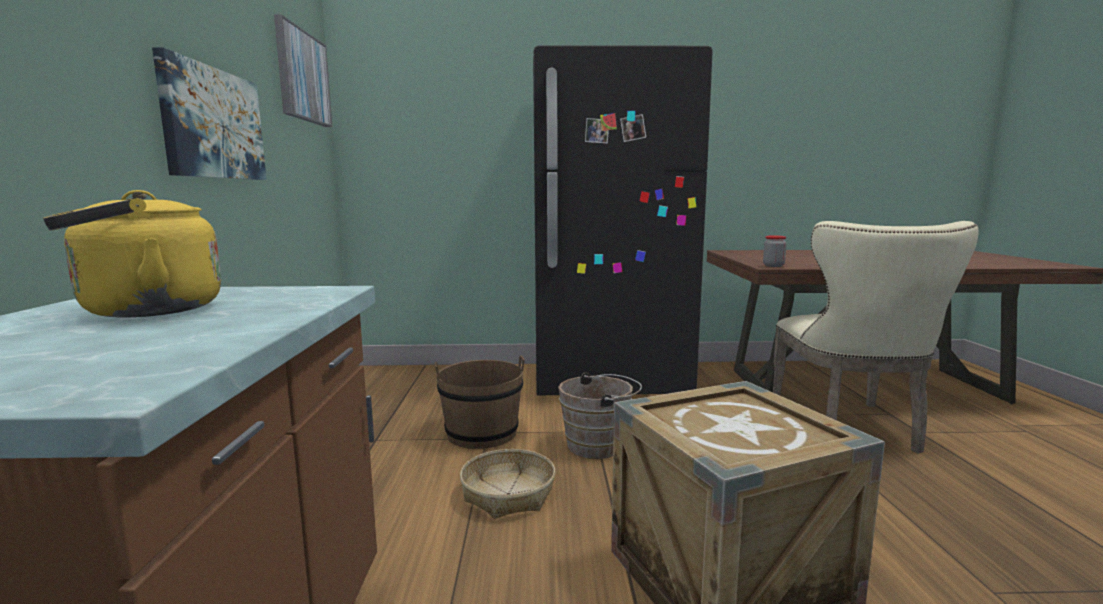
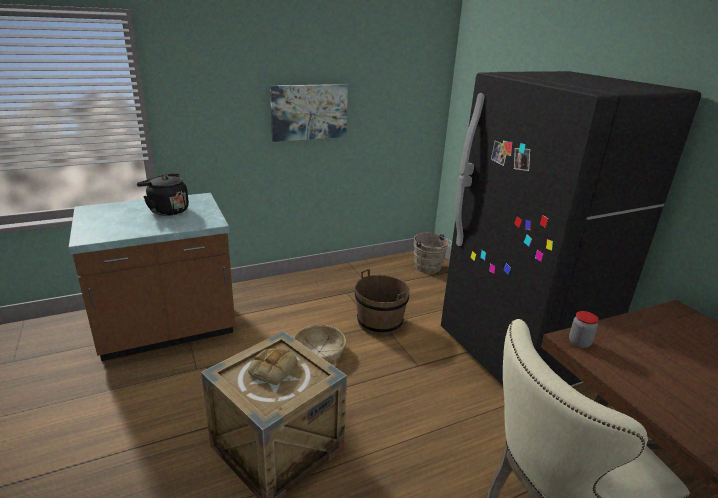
camera: 65 degrees right, 15 degrees up
(143, 311) = (167, 210): yellow kettle -> black kettle
(302, 76) = (412, 64): picture -> none
(599, 445) = (398, 372): brown bucket -> brown bucket (429, 268)
(717, 423) = (272, 368): none -> bread

